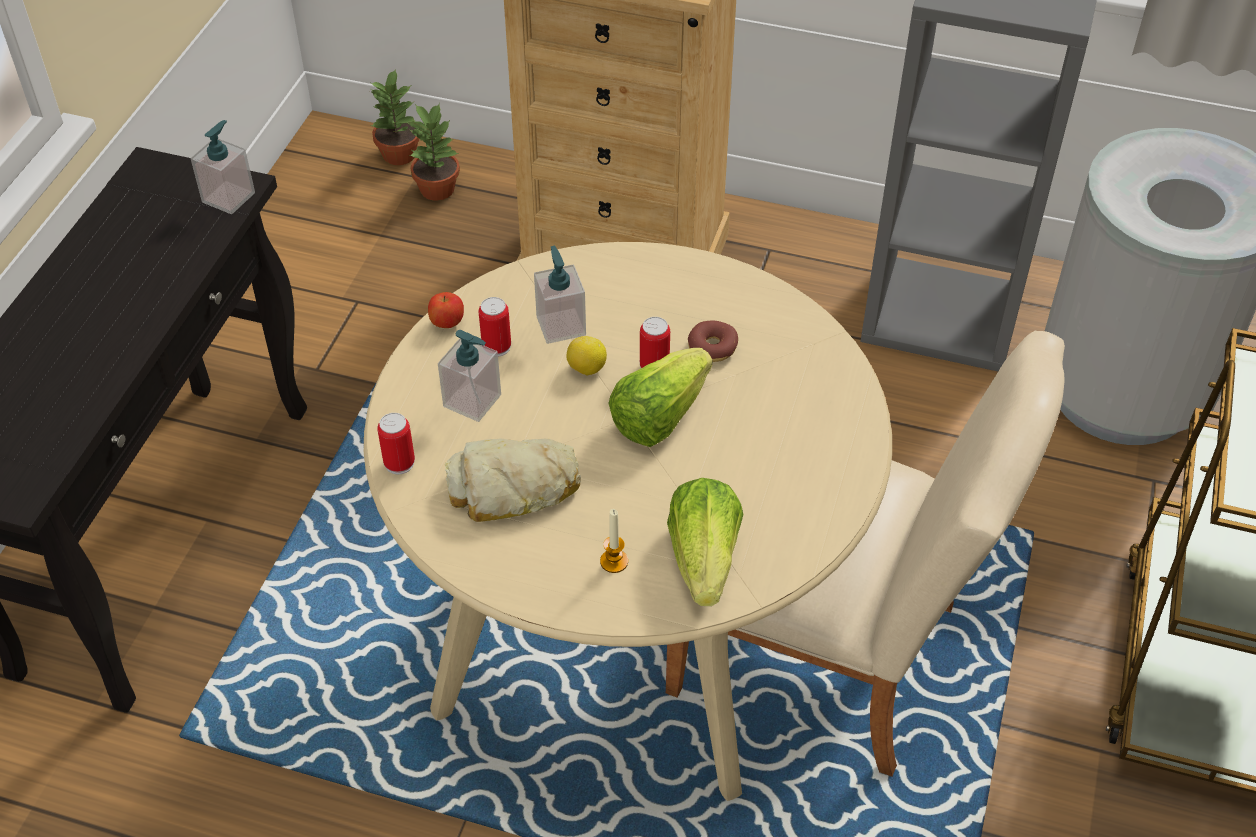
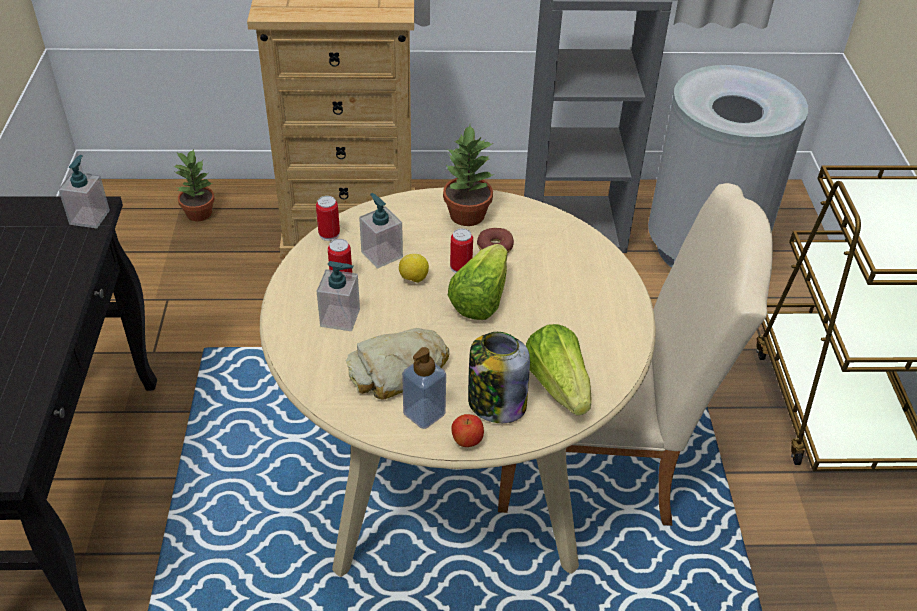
camera: 20 degrees left, 5 degrees down
(398, 155) = (161, 196): potted plant -> potted plant (466, 216)
(399, 463) = (304, 373): can -> can (329, 234)
(447, 323) = (297, 270): apple -> apple (467, 441)
(519, 553) = (424, 414): none -> soap dispenser
(614, 561) = (495, 403): candle -> jar

